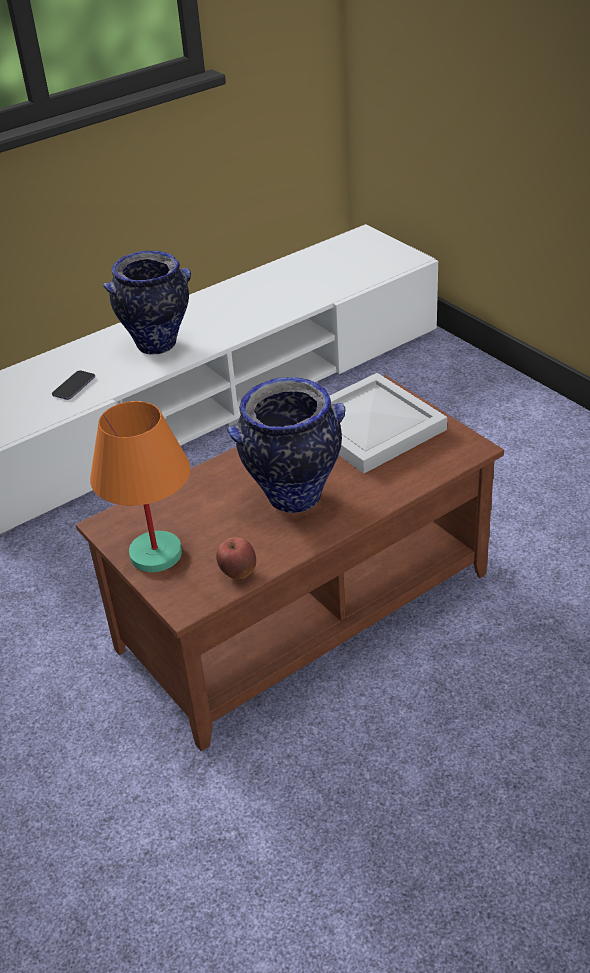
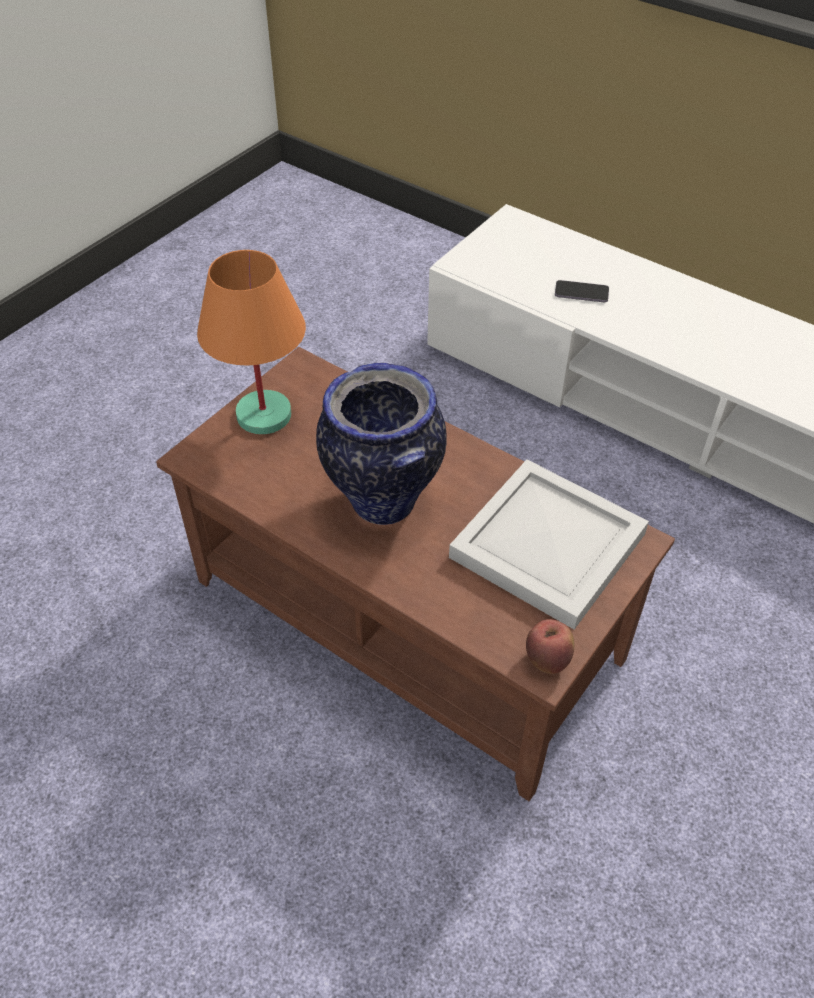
camera: 70 degrees right, 10 degrees up
(158, 344) = (696, 331): vase -> none
(238, 573) = (247, 485): apple -> apple (547, 660)

